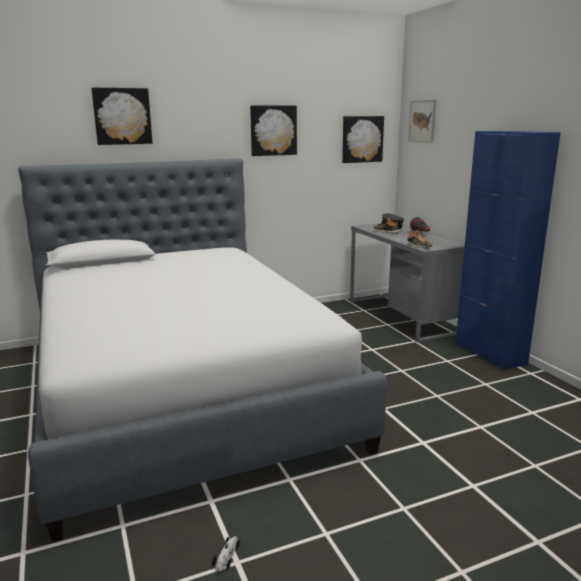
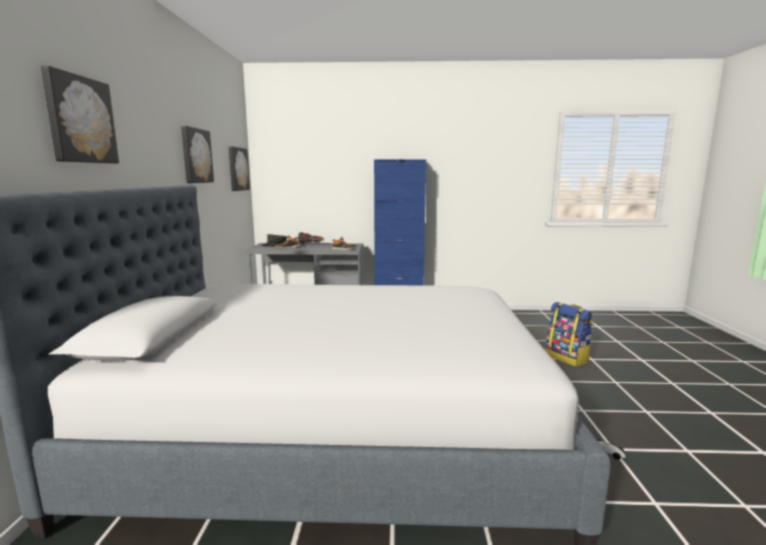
camera: 65 degrees left, 5 degrees down
(422, 121) = (283, 154): picture -> none
(506, 512) = (567, 358): none -> backpack

